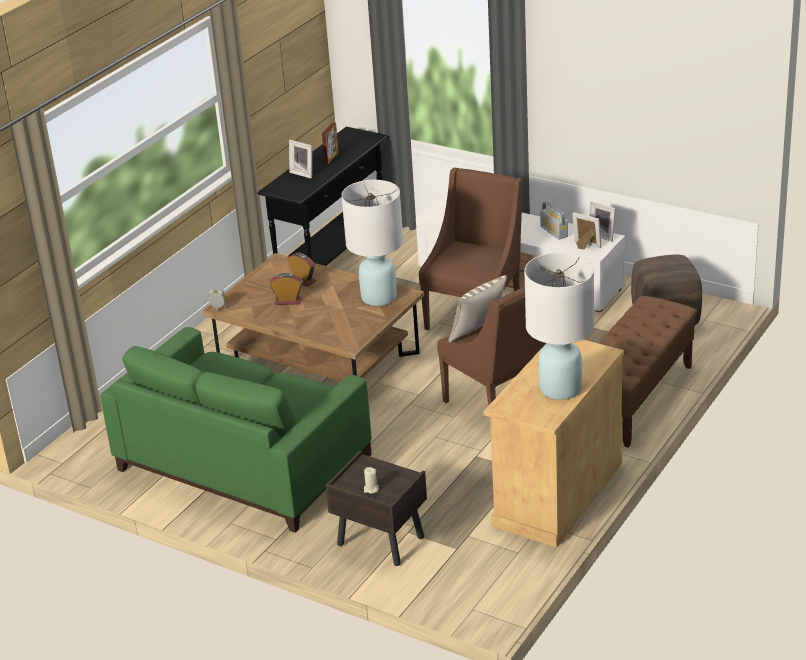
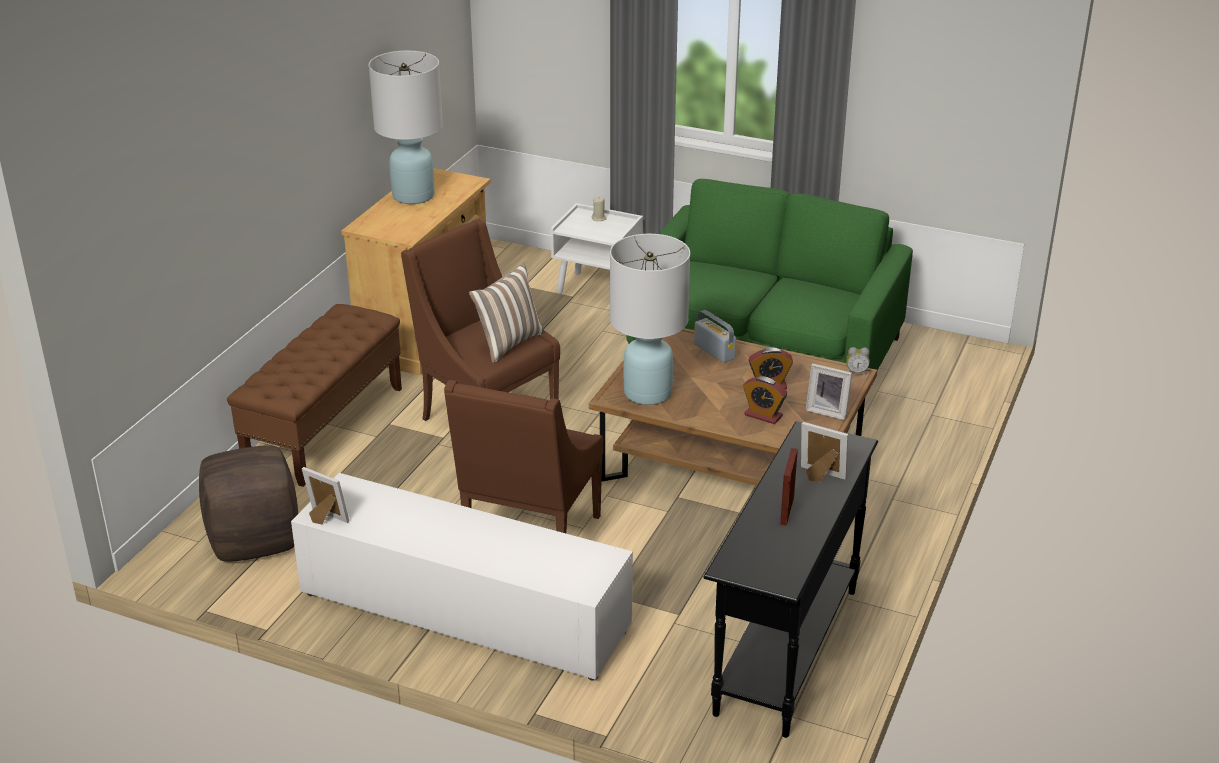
camera: 170 degrees right, 0 degrees up
(379, 541) = (598, 289): brown nightstand -> white nightstand
(554, 231) = (402, 526): radio -> radio (714, 351)
(585, 246) = (356, 497): picture frame -> picture frame (828, 411)

